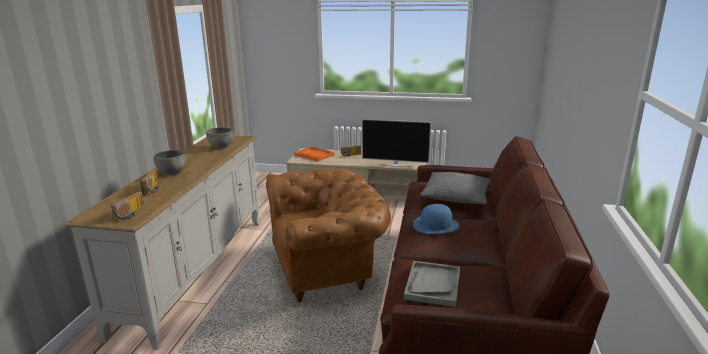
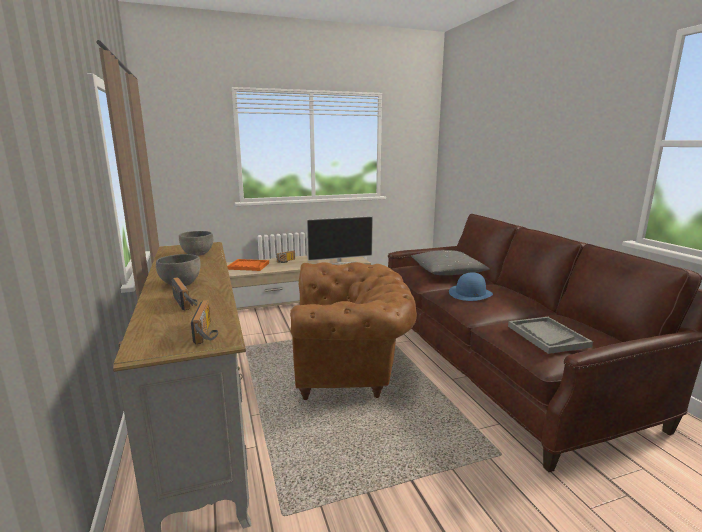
camera: 30 degrees left, 5 degrees down
(328, 268) = (350, 369): brown armchair -> brown armchair turned 45 degrees clockwise

